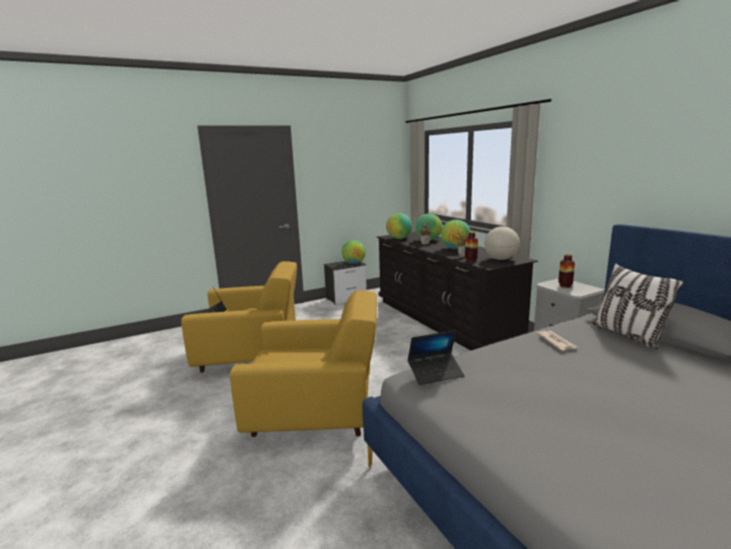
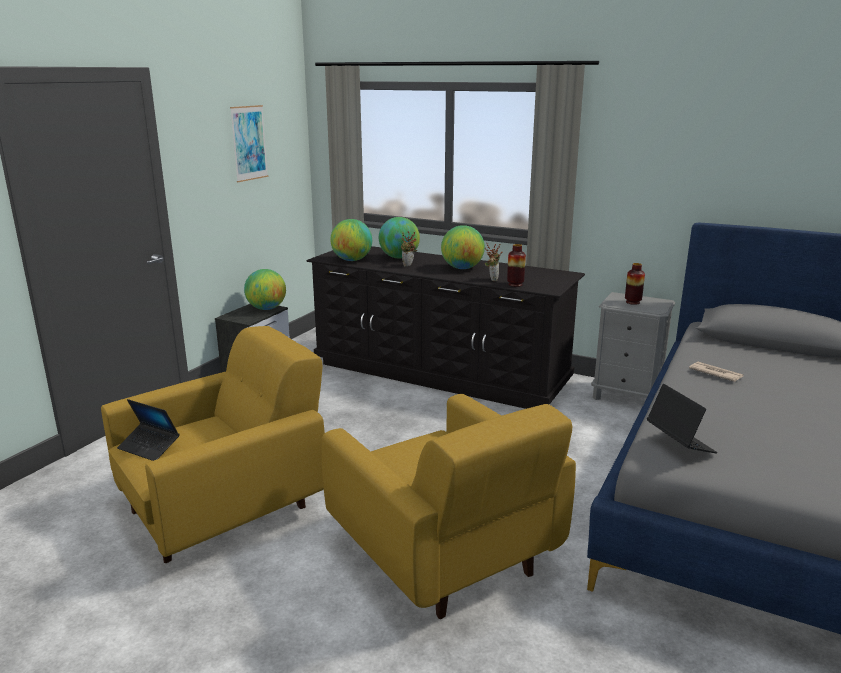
camera: 35 degrees left, 5 degrees up
(316, 414) = (444, 554): yellow armchair -> yellow armchair turned 90 degrees clockwise
(357, 168) = (249, 143): none -> picture
(435, 373) = (679, 442): laptop -> laptop turned 60 degrees counterclockwise
(500, 259) = (545, 277): globe -> none
(627, 336) = (756, 352): pillow -> none

